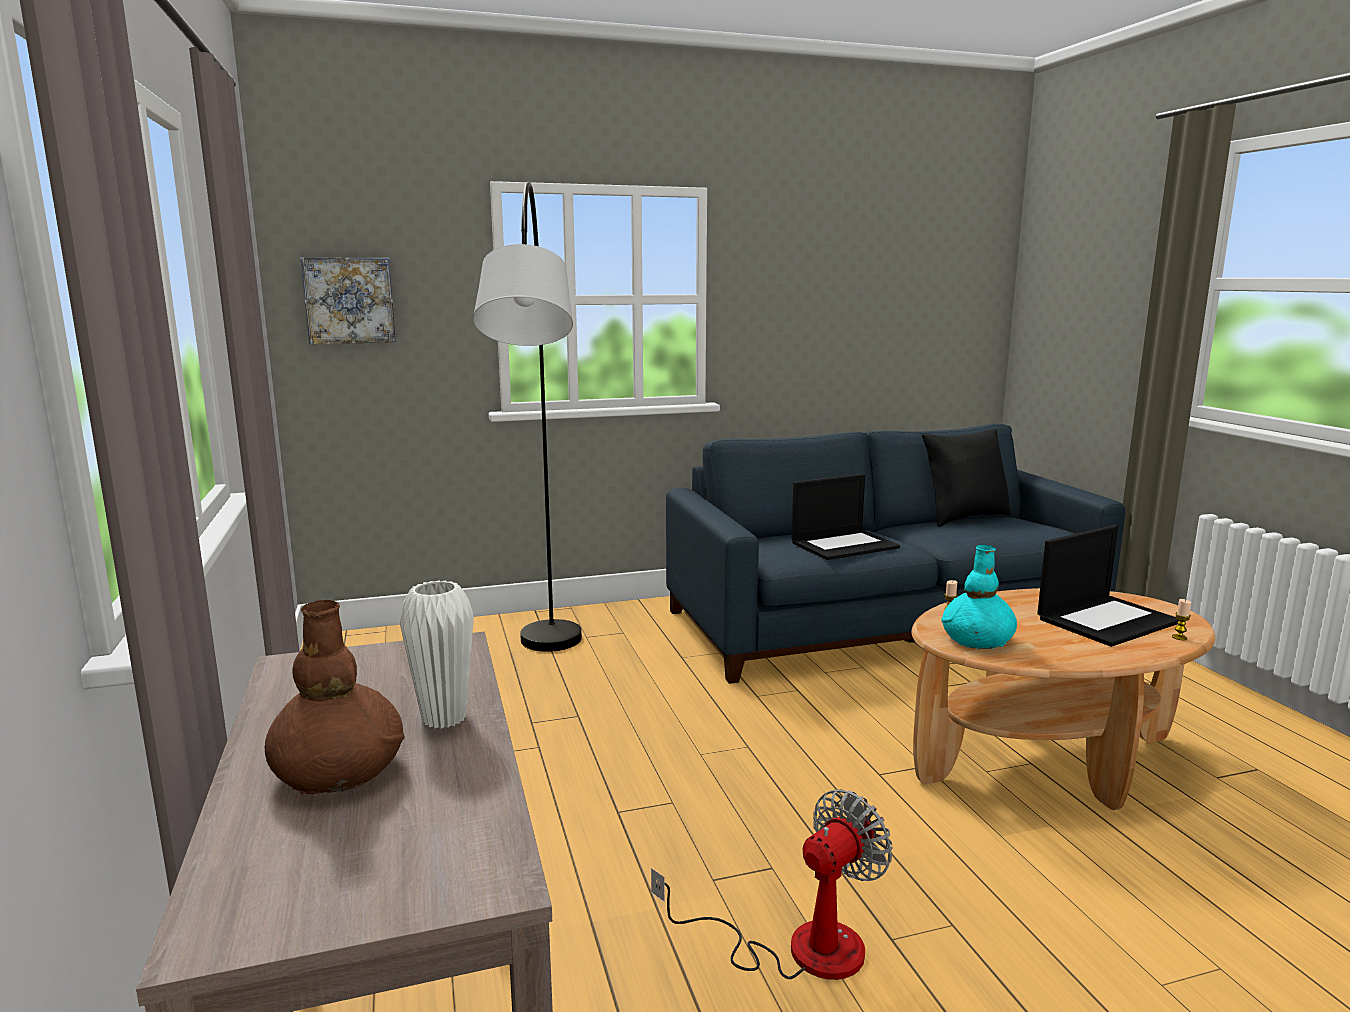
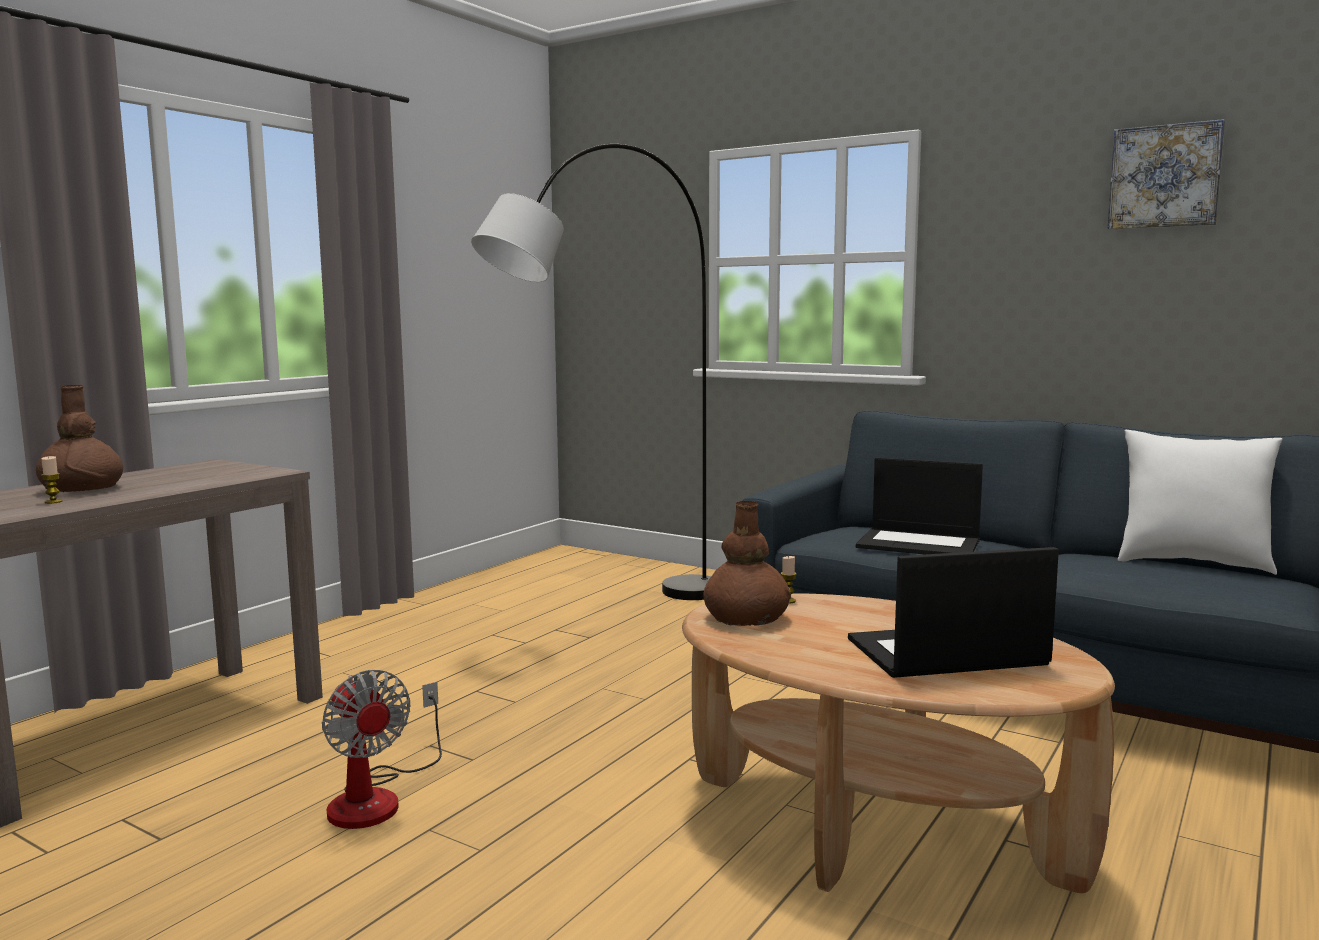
camera: 50 degrees right, 5 degrees down
(349, 300) = (604, 264): picture -> picture (1165, 177)
(444, 718) = (163, 488): white vase -> none
(798, 947) = (377, 797): fan -> fan turned 45 degrees clockwise
(963, 518) = (1191, 563): black pillow -> white pillow
(977, 639) = (746, 618): turquoise vase -> brown vase
(1107, 620) = (944, 653): laptop -> laptop turned 150 degrees clockwise
(1179, 637) = (969, 690): candle -> candle (53, 502)

